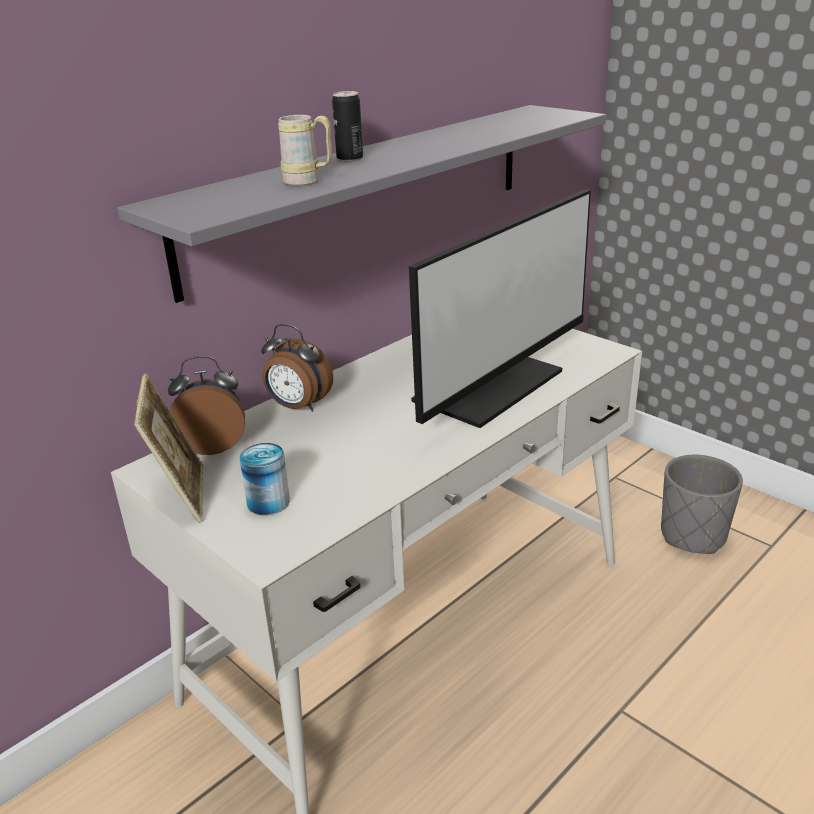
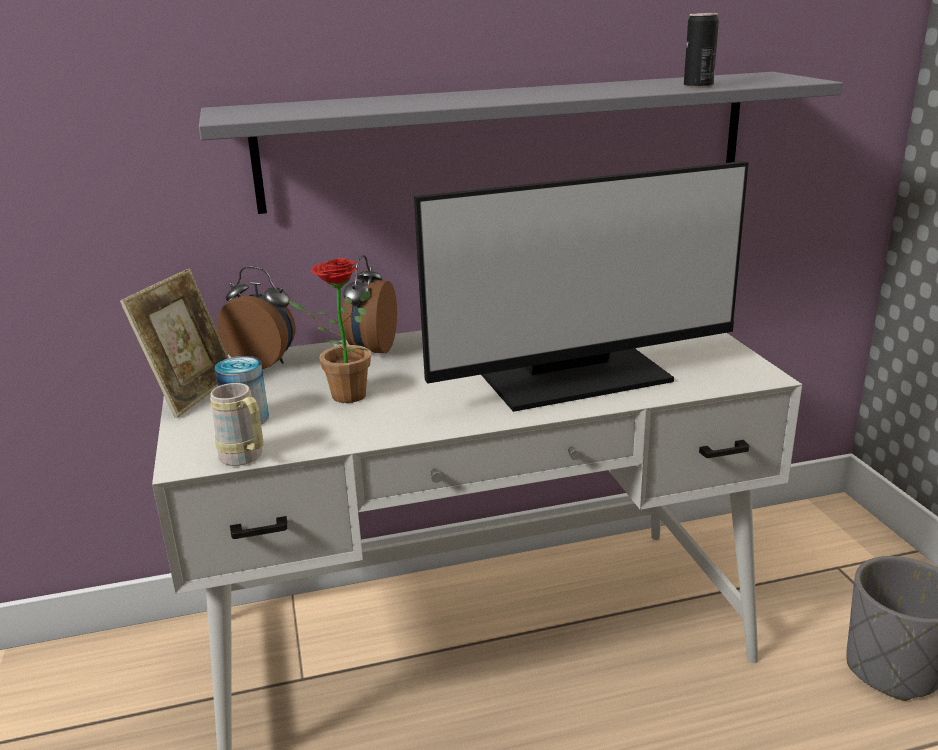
camera: 30 degrees right, 5 degrees down
(298, 407) = (371, 350): alarm clock -> alarm clock turned 45 degrees clockwise
(309, 181) = (383, 105): beige mug -> beige mug (245, 459)
(325, 455) = (341, 395): none -> potted plant
(350, 158) = (466, 94): can -> can (698, 86)

